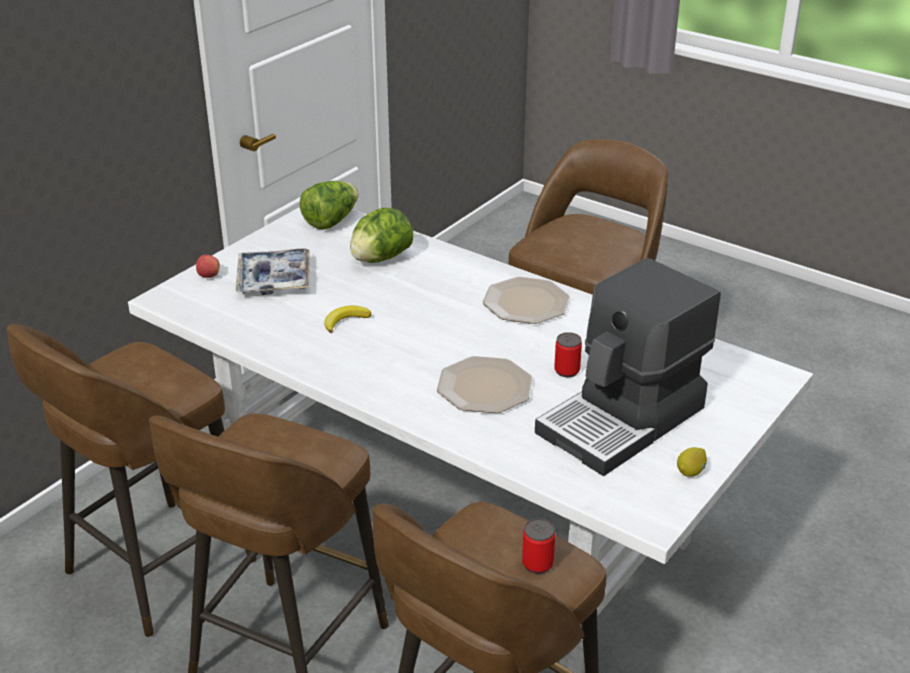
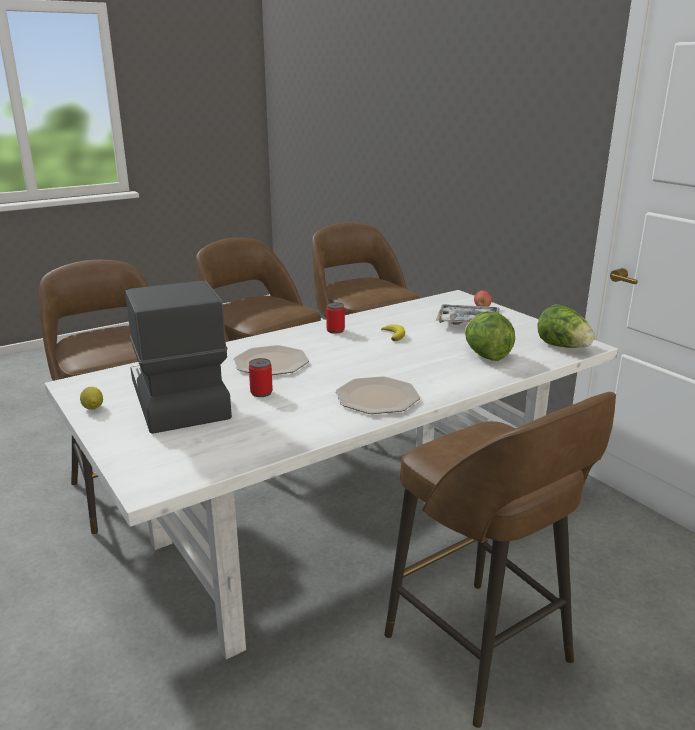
camera: 110 degrees right, 10 degrees down
(537, 563) = (94, 349): can -> can (335, 330)

